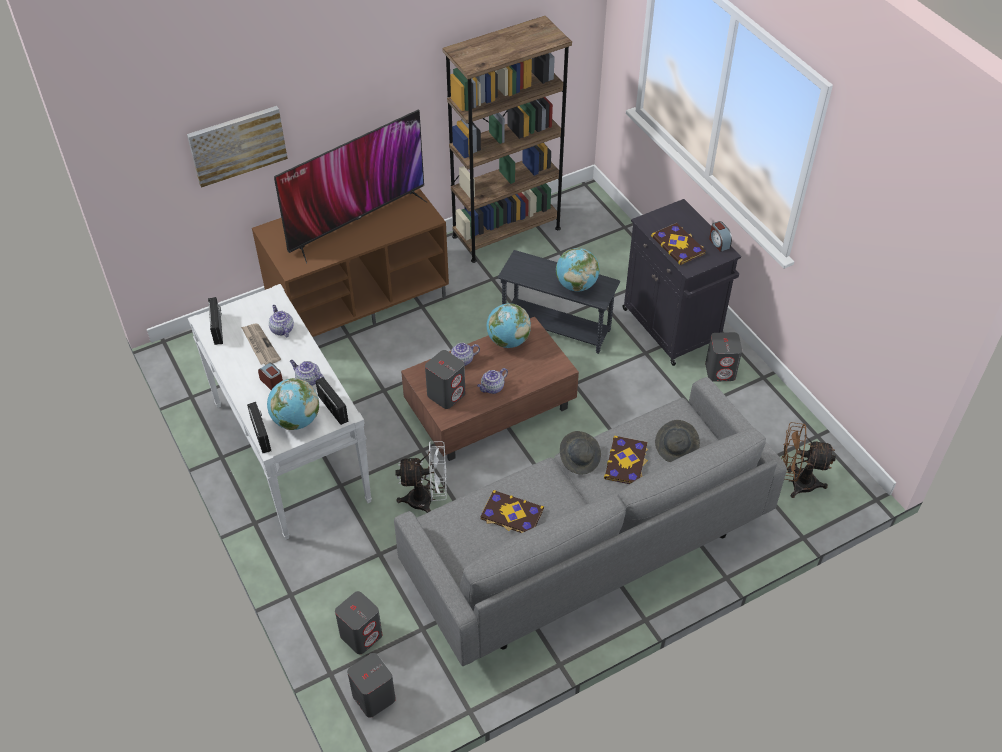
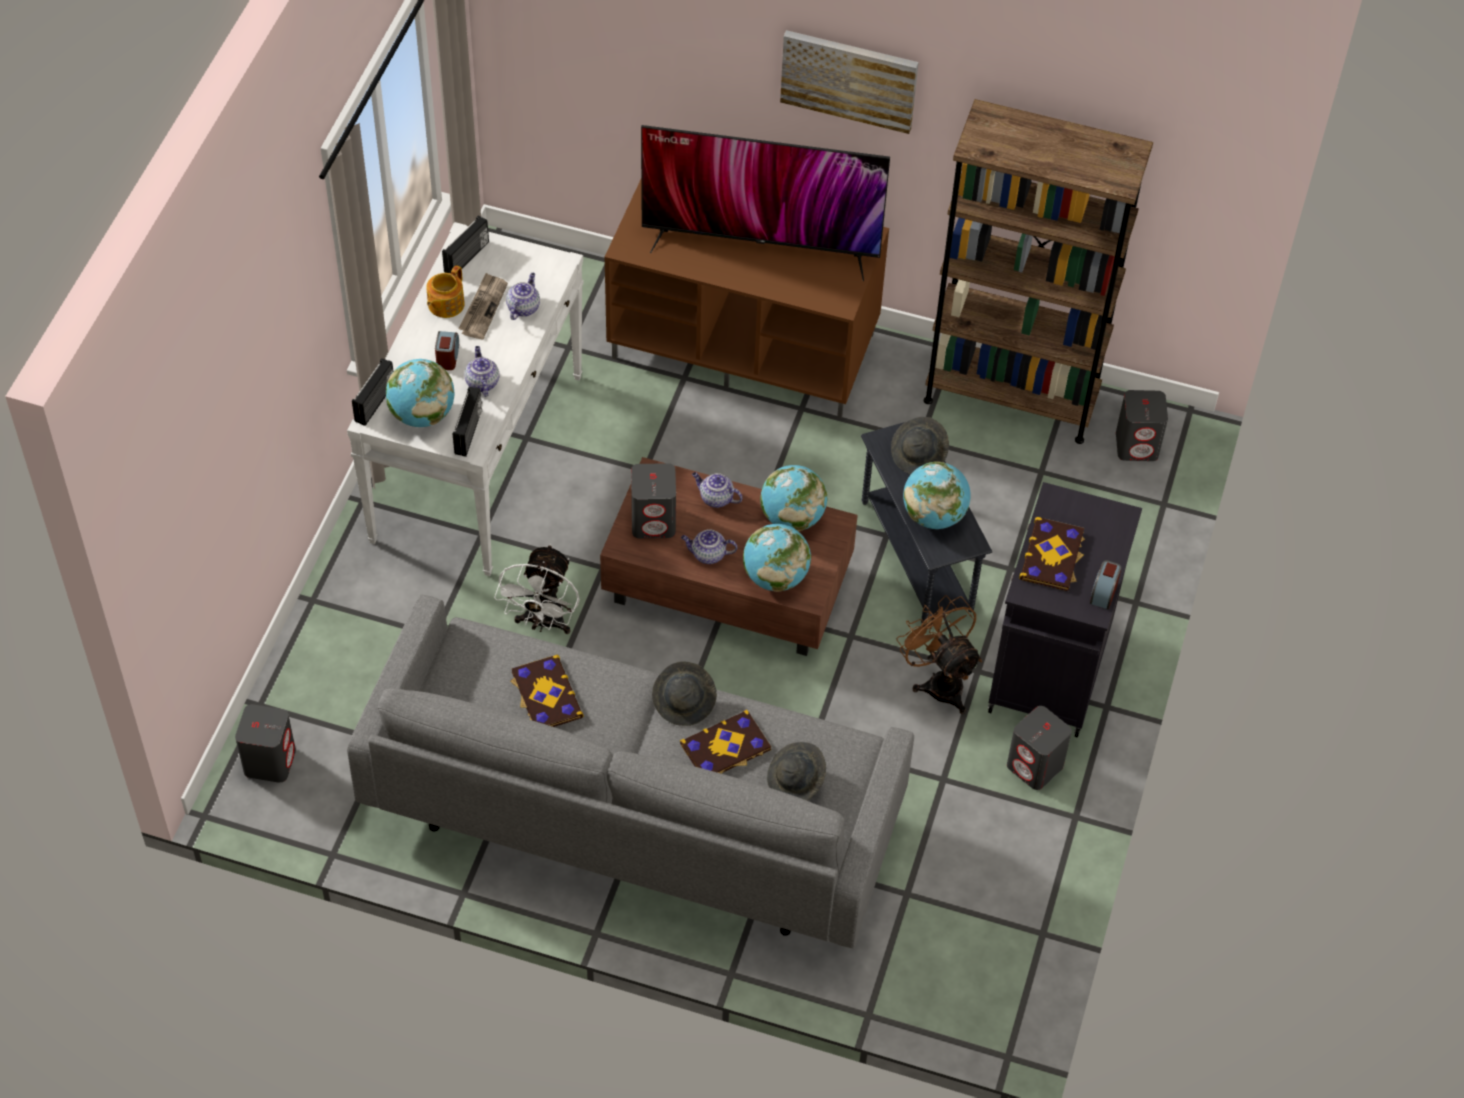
camera: 45 degrees right, 5 degrees up
(236, 359) = (445, 304): none -> teapot
(237, 145) = (655, 59): picture -> picture (849, 79)
(361, 635) = (327, 696): grey speaker -> grey speaker (1137, 445)
(427, 500) = (543, 623): white fan -> white fan turned 60 degrees clockwise
(535, 266) = (919, 455): none -> grey hat
(536, 372) = (775, 577): none -> globe
(796, 482) = (944, 956): brown fan -> brown fan (939, 681)

